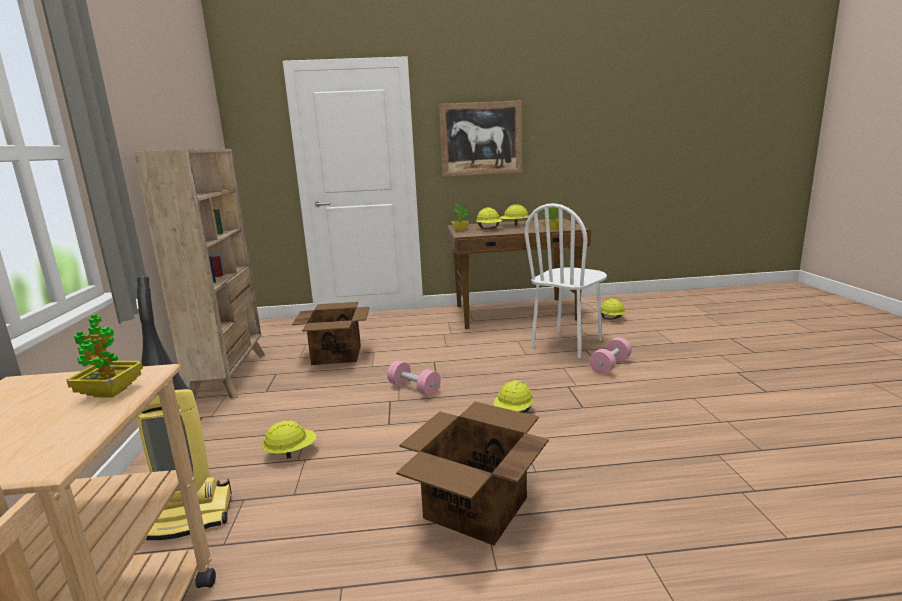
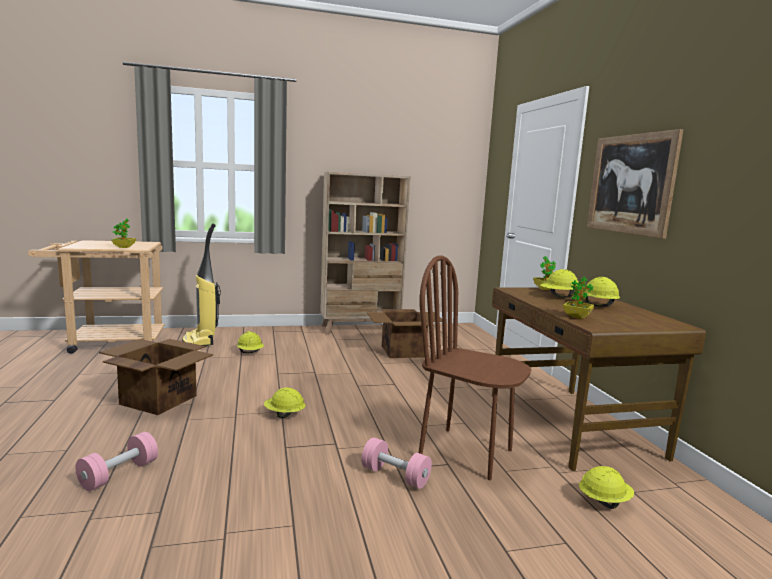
camera: 80 degrees right, 5 degrees down
(414, 388) = (335, 378): pink dumbbell -> pink dumbbell (119, 474)
(567, 343) = (466, 453): white chair -> brown chair

